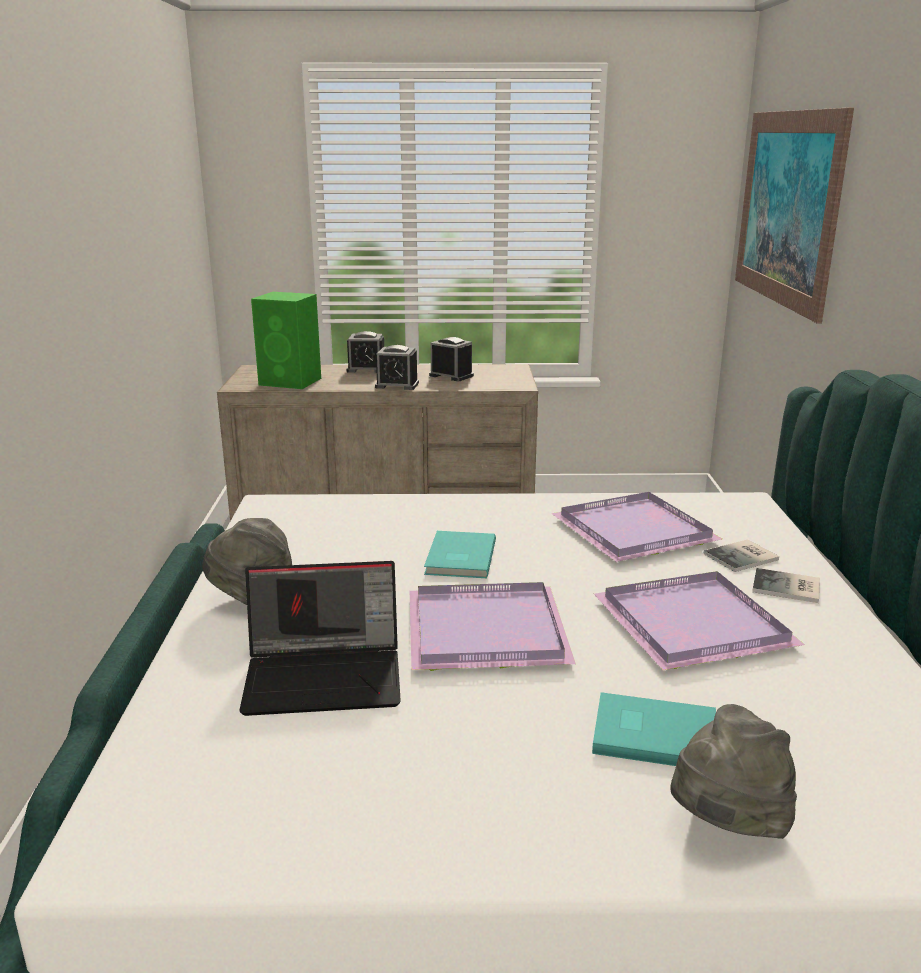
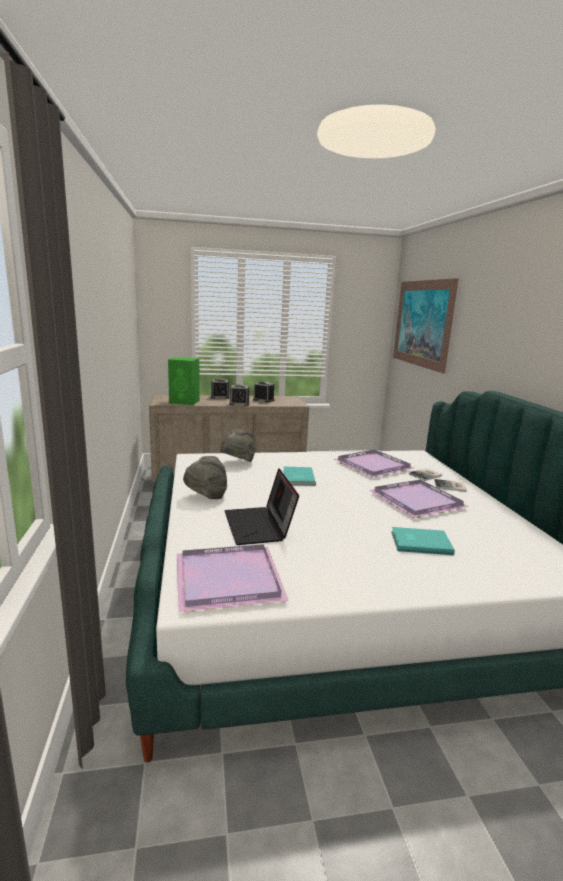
camera: 10 degrees left, 5 degrees down
(326, 676) = (259, 526): laptop -> laptop turned 90 degrees clockwise
(483, 633) = (325, 507): purple tray -> purple tray (226, 581)
(727, 825) = (467, 574): grey hat -> grey hat (237, 463)

